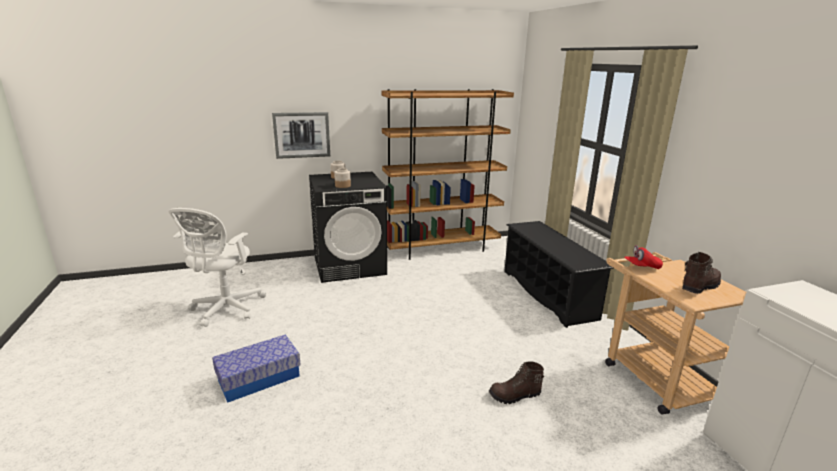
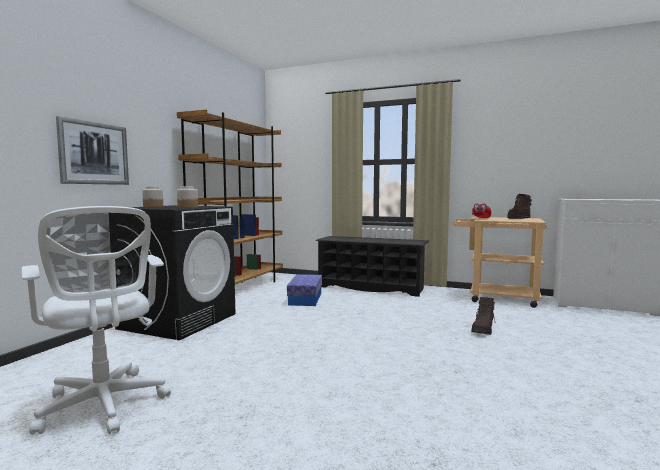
camera: 50 degrees left, 15 degrees down
(259, 378) = (320, 421): storage box -> storage box (305, 299)

